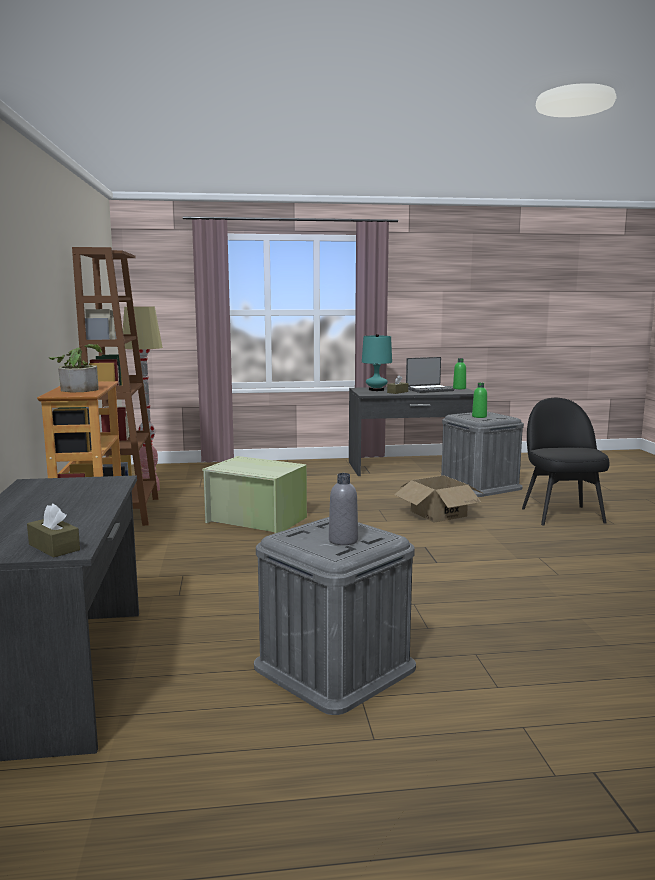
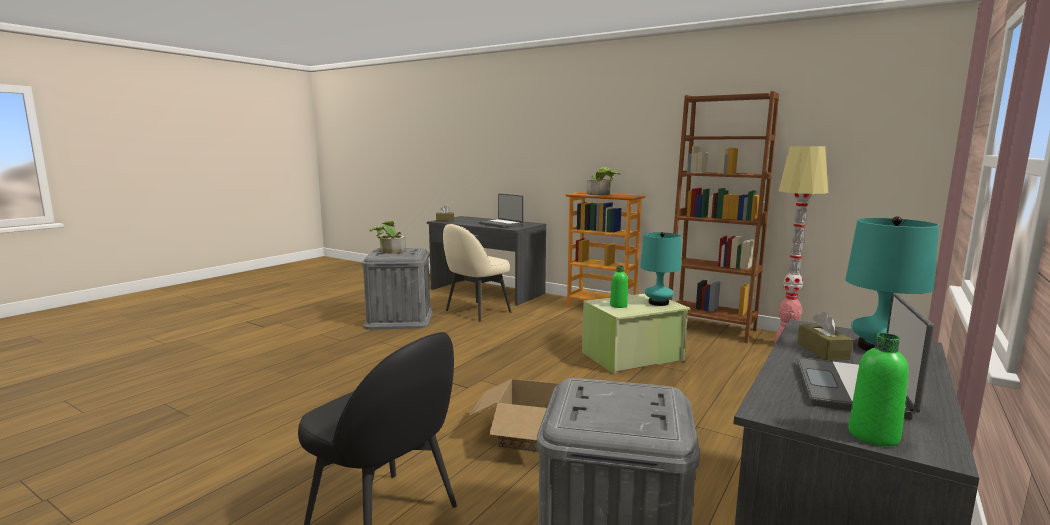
camera: 130 degrees right, 0 degrees up
(70, 495) = (501, 224): none -> laptop
(213, 627) = (476, 312): none -> beige chair
(239, 462) = (658, 303): none -> turquoise table lamp
(343, 540) = (389, 251): grey bottle -> potted plant
(479, 416) = (613, 397): green bottle -> green bottle (618, 305)

